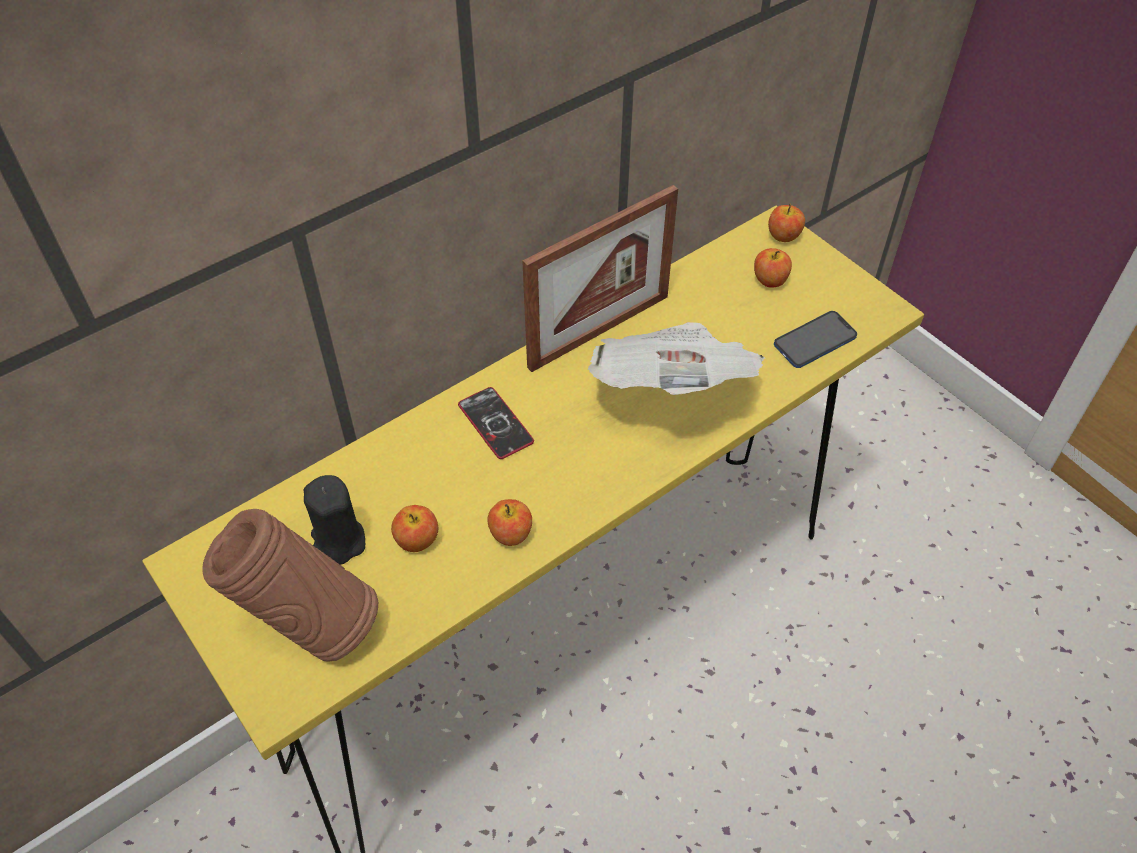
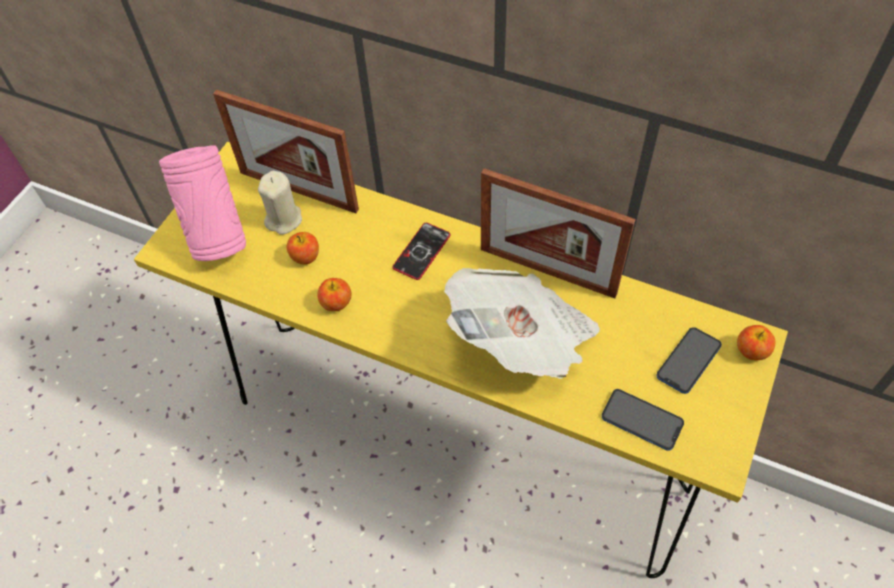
camera: 65 degrees right, 5 degrees up
(304, 508) = (298, 191): none -> picture frame
(309, 628) = (218, 238): brown vase -> pink vase
(338, 541) = (284, 219): black candle -> beige candle
(769, 280) = (688, 361): apple -> phone

